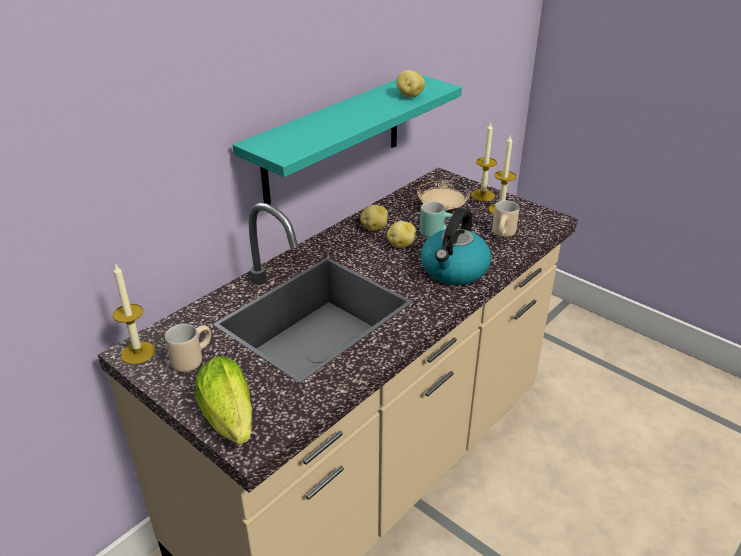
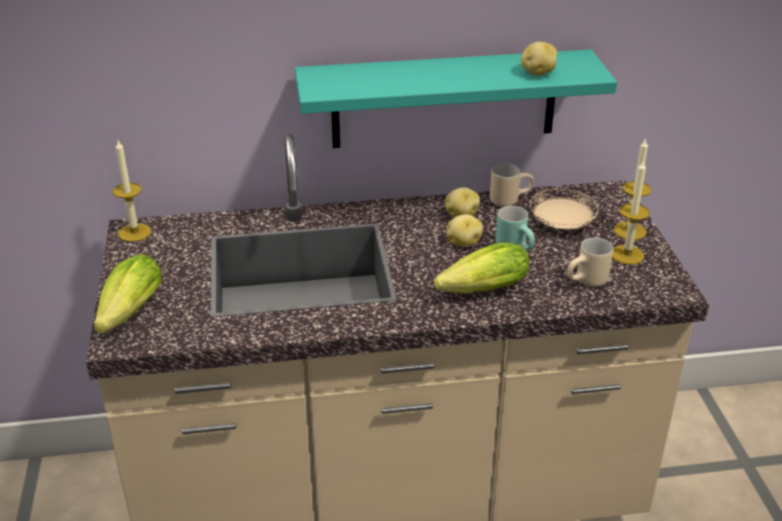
camera: 40 degrees right, 0 degrees up
(191, 358) = (162, 256): beige mug -> beige mug (509, 199)
(454, 270) = (479, 291): kettle -> lettuce

